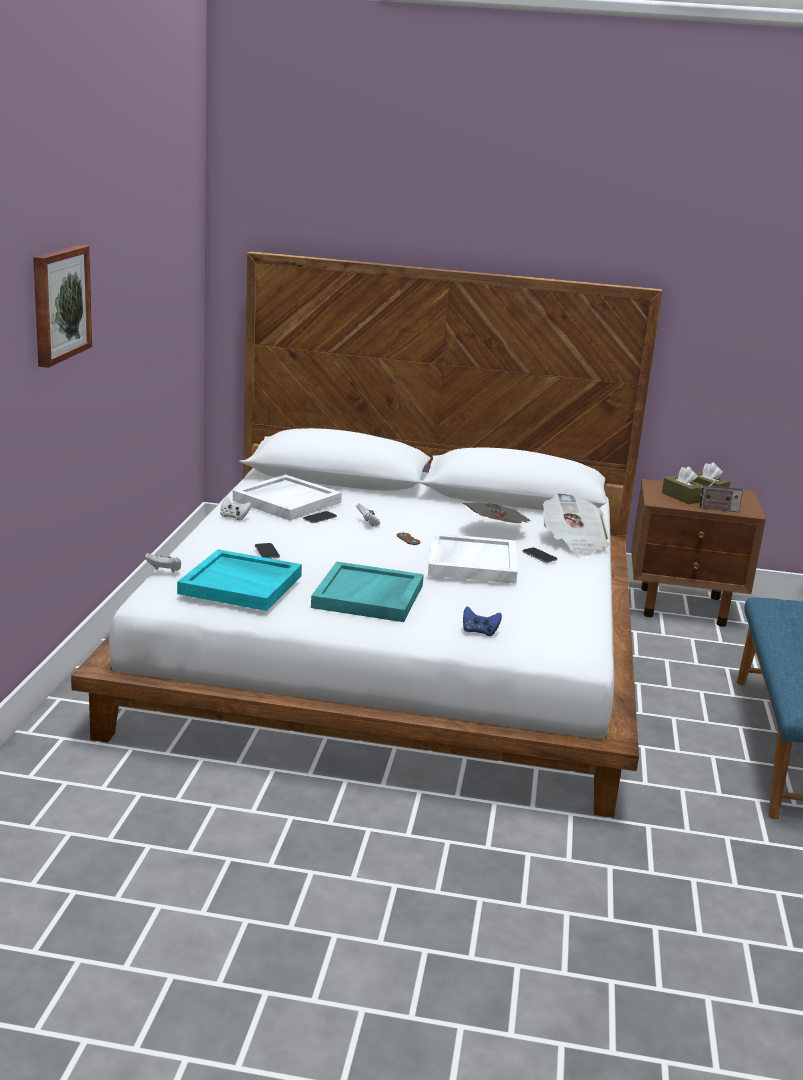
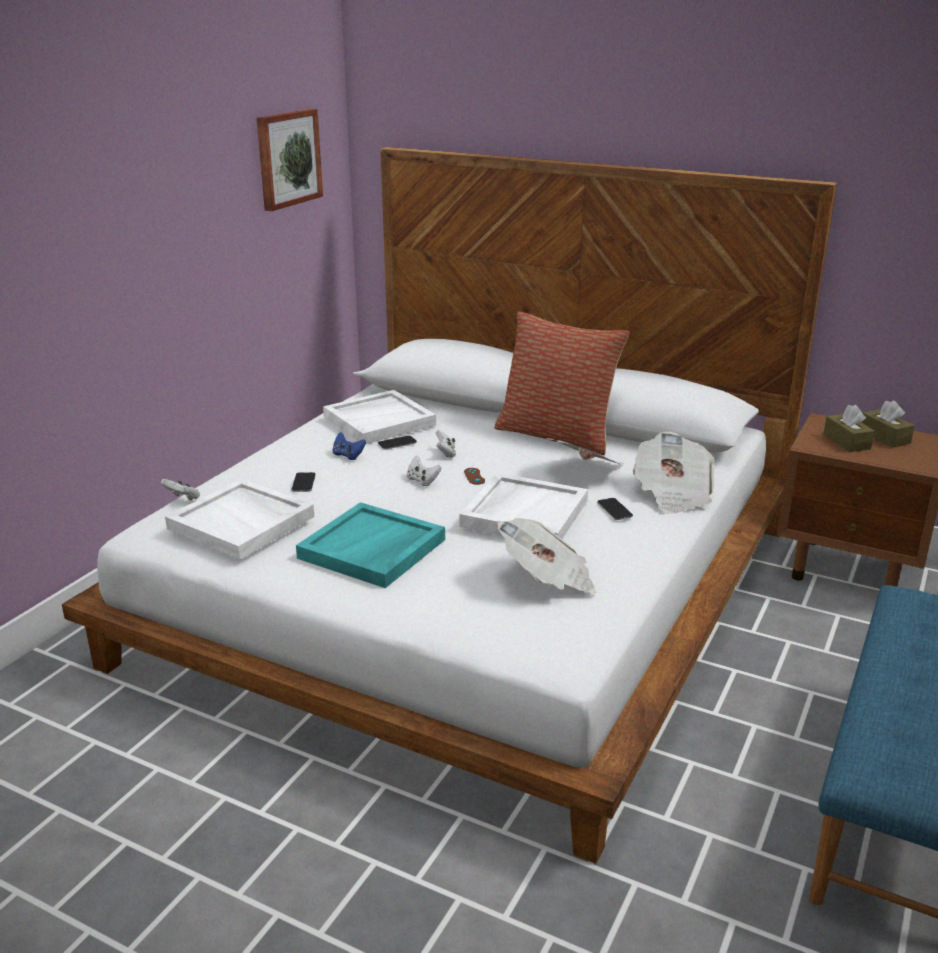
camera: 20 degrees right, 5 degrees up
(59, 304) = (70, 211): picture -> picture (288, 158)
(234, 517) = (310, 437): white game controller -> white game controller (422, 481)
(242, 584) = (243, 523): turquoise tray -> white tray
(449, 505) = (557, 435): none -> pillow
(479, 632) = (463, 611): blue game controller -> blue game controller (348, 455)
(526, 606) = (547, 579): none -> newspaper
(717, 509) = (884, 461): radio -> none

